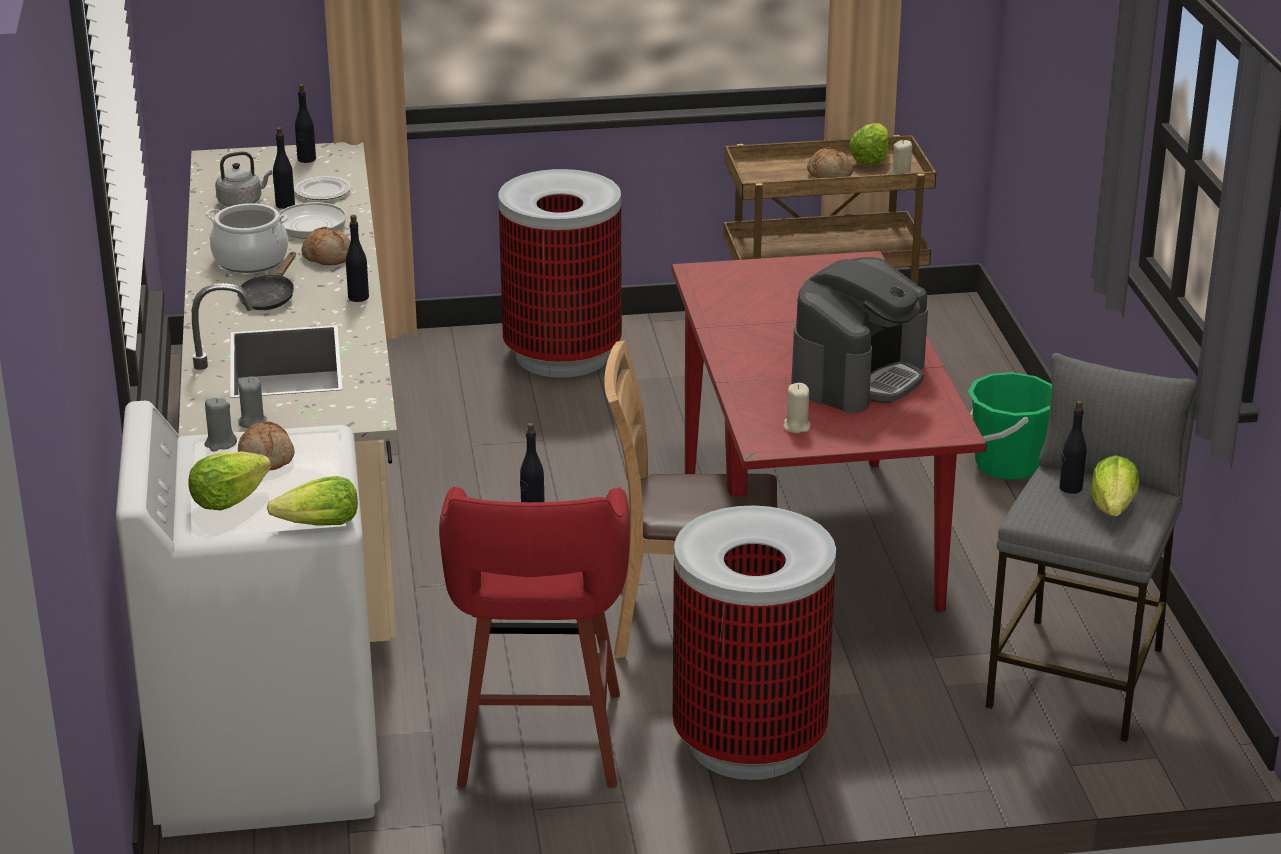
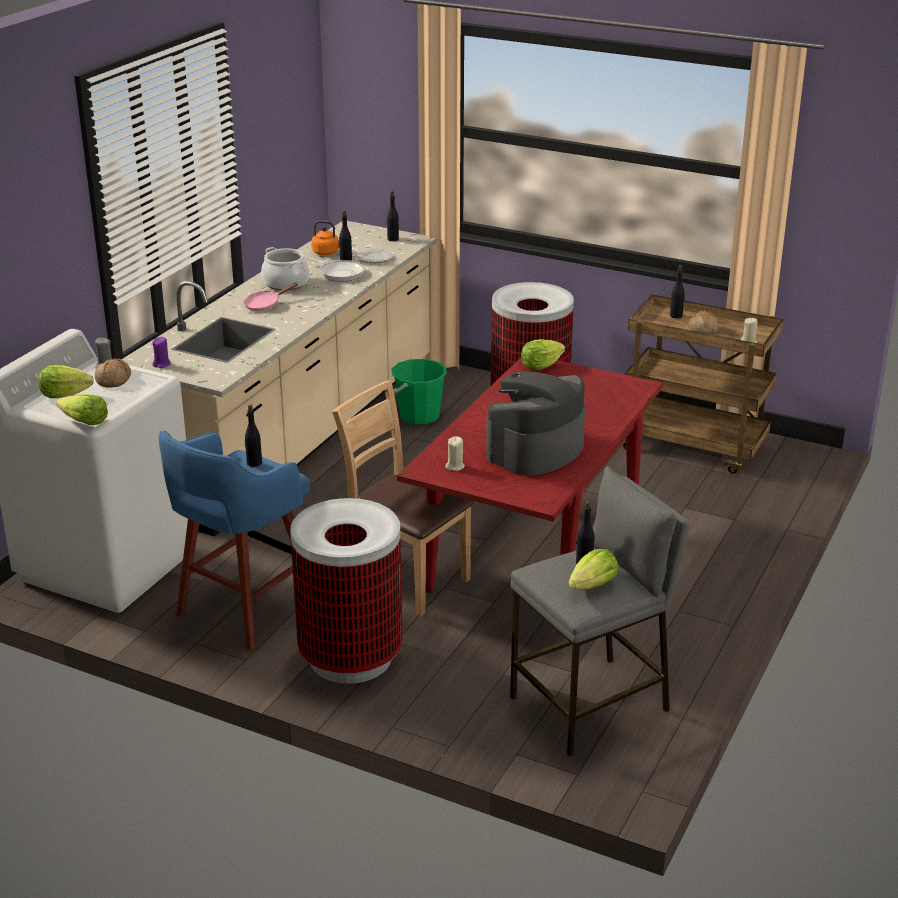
camera: 35 degrees right, 0 degrees up
(242, 202) = (327, 253): grey kettle -> orange kettle
(252, 421) = (162, 364): grey candle -> purple candle
(269, 297) = (265, 305): black frying pan -> pink frying pan
(328, 256) = (326, 292): bread -> none
(358, 297) = (308, 318): black bottle -> black bottle (676, 316)
(539, 743) = (244, 610): red stool -> blue stool
(858, 376) = (535, 450): coffee machine -> coffee machine turned 150 degrees clockwise
(870, 160) = (742, 328): lettuce -> lettuce (540, 366)
(1007, 465) = (717, 560): green bucket -> green bucket (419, 416)

